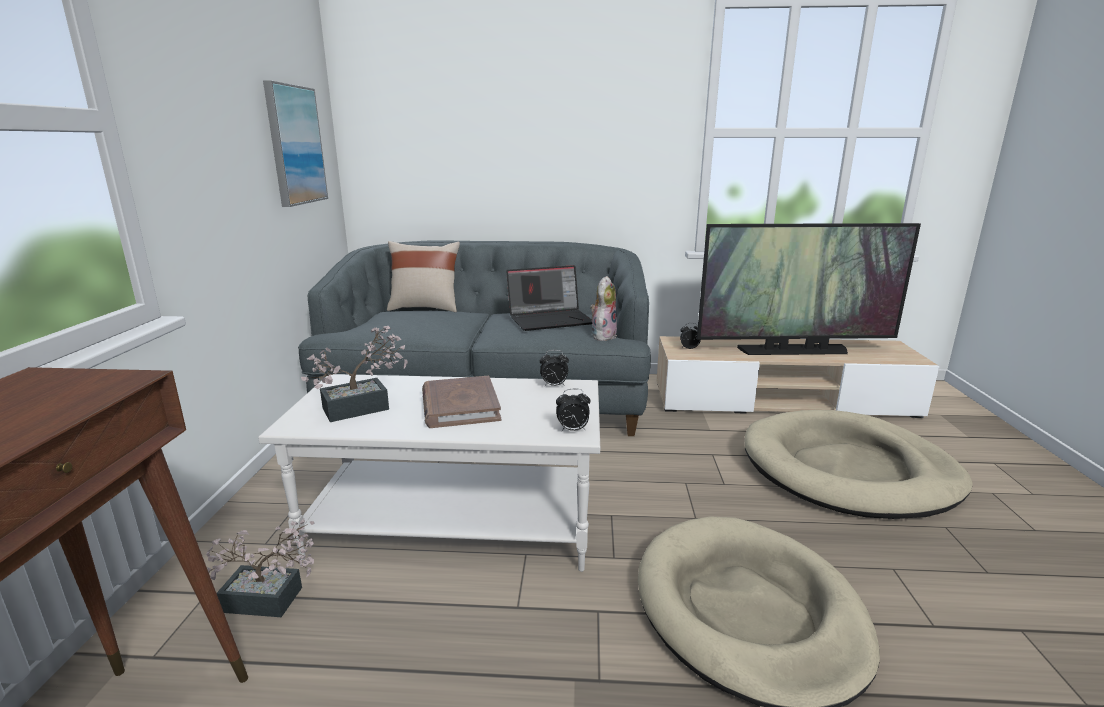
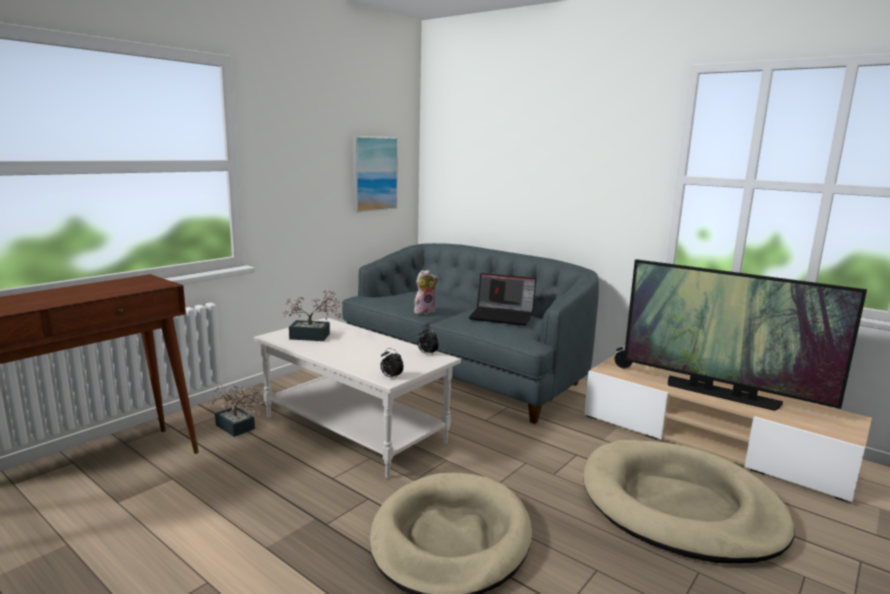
camera: 35 degrees right, 5 degrees down
(425, 308) = (442, 293): beige pillow -> none
(460, 406) = (358, 349): brown book -> none
(602, 336) = (522, 335): plush toy -> plush toy (424, 311)

